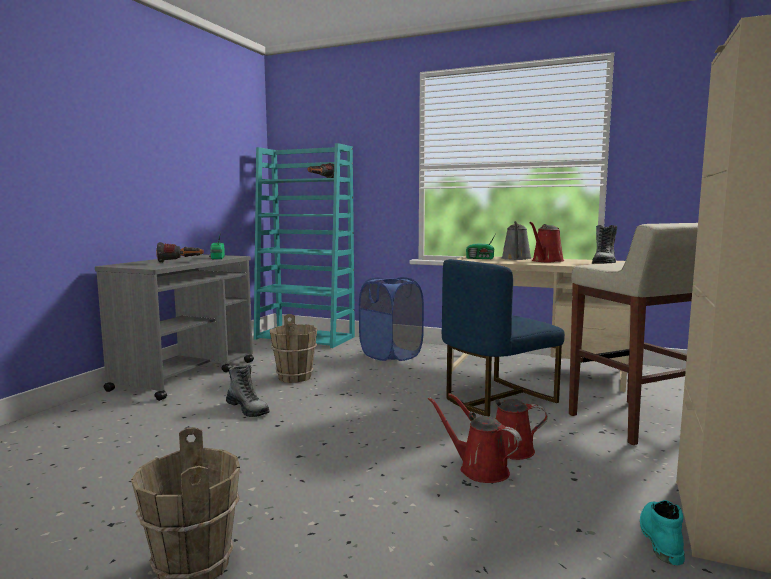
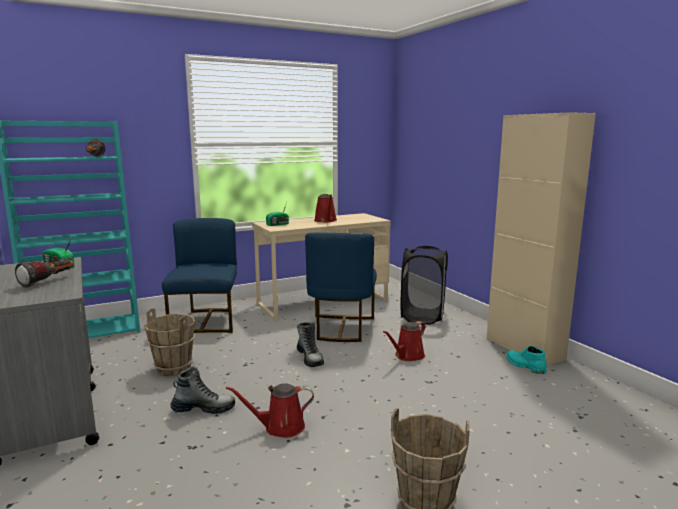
camera: 50 degrees left, 5 degrees up
(391, 355) = (206, 321): blue laundry basket -> blue chair
(479, 469) = (419, 372): red watering can -> red watering can (280, 427)
(516, 258) = (300, 221): grey watering can -> none
(604, 263) = (360, 217): boot -> boot (310, 358)
(633, 422) = (422, 317): beige stool -> black laundry basket

